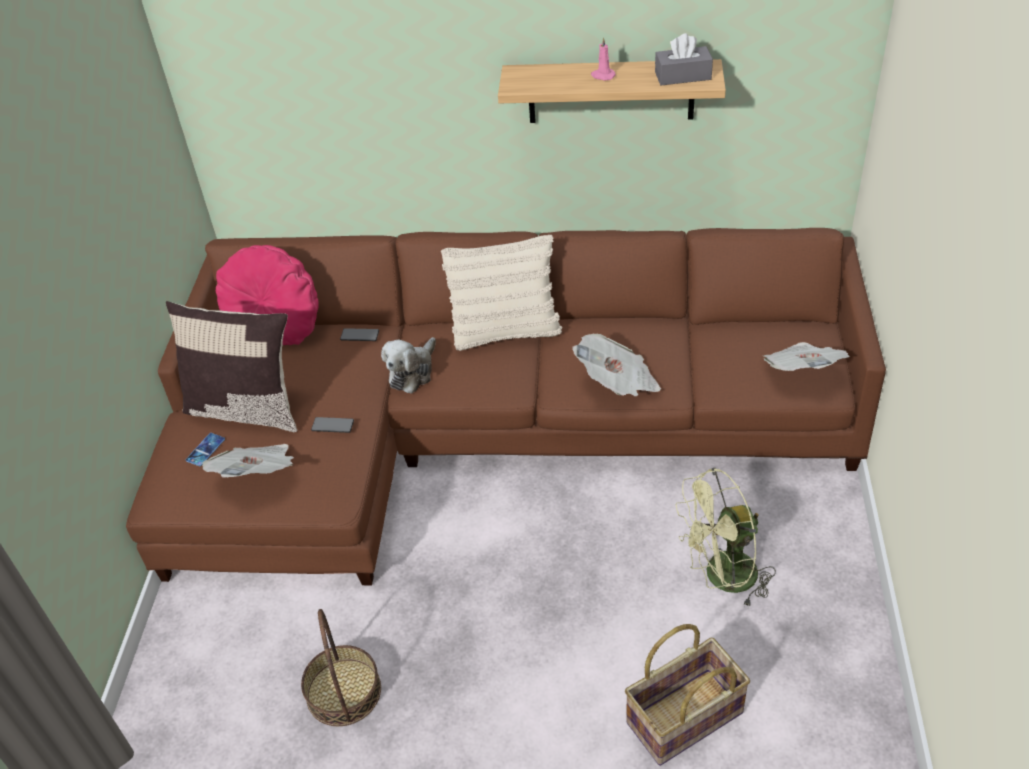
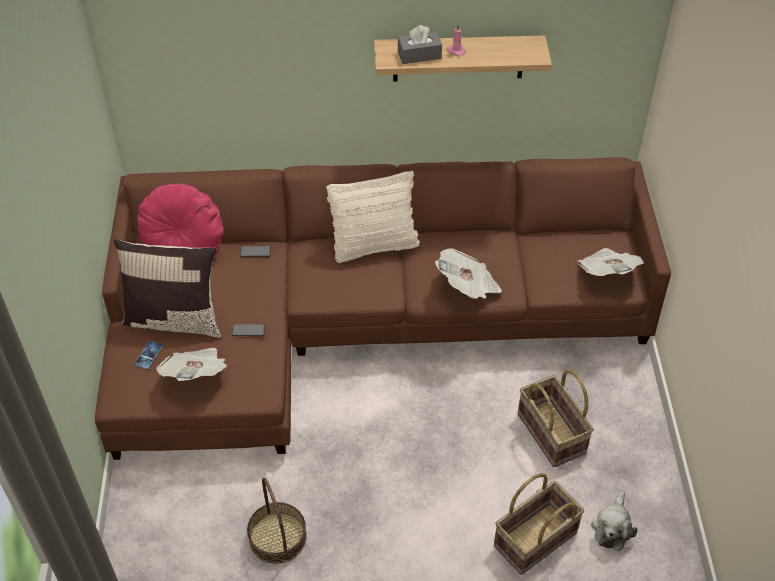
camera: 10 degrees left, 5 degrees up
(412, 372) = (304, 282): plush toy -> plush toy (612, 527)
(683, 76) = (517, 51): grey tissue box -> grey tissue box (419, 55)
(721, 578) = (552, 433): green fan -> basket

